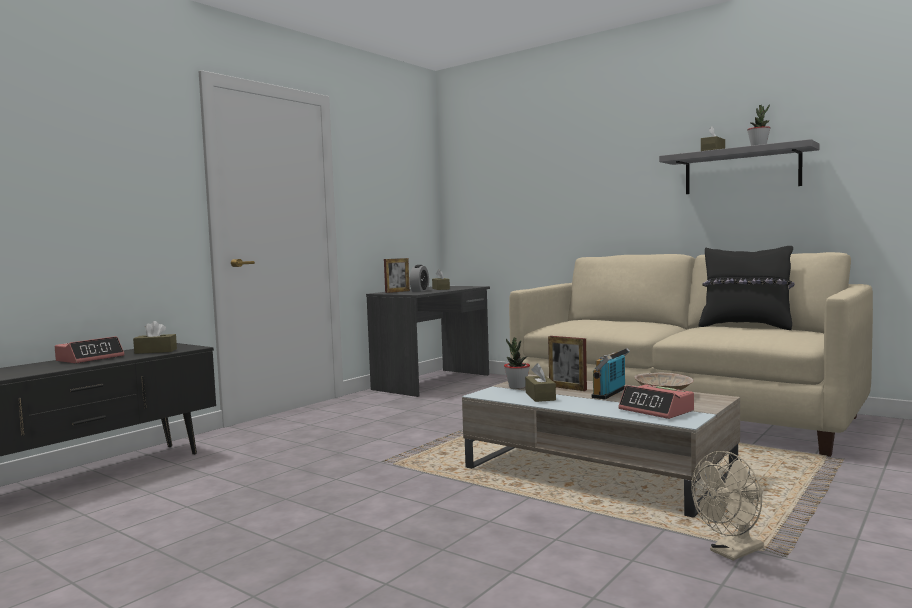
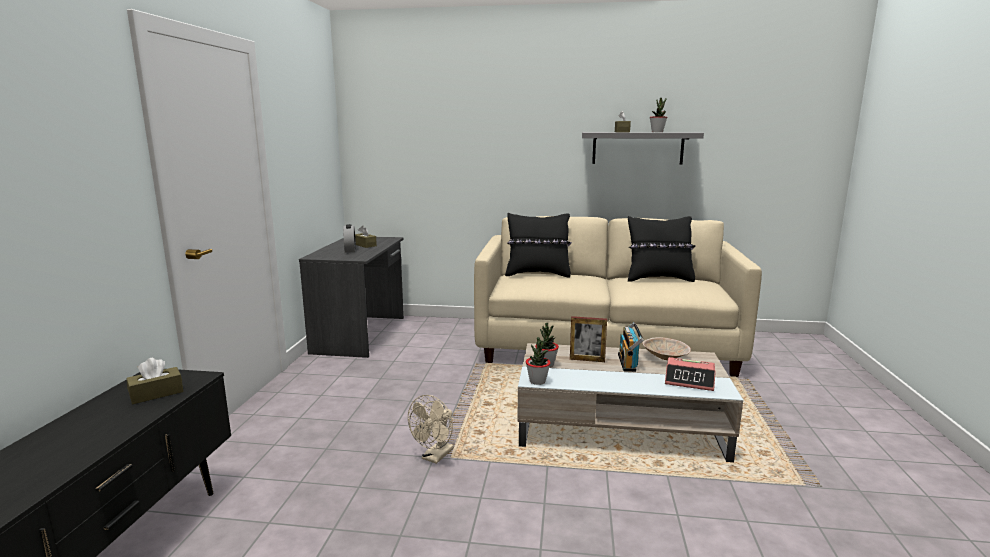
camera: 30 degrees left, 10 degrees up
(90, 358) = (80, 428): alarm clock -> none
(397, 291) = (328, 253): picture frame -> none
(486, 395) = (537, 381): none -> potted plant
(540, 396) = (583, 376): brown tissue box -> none
(601, 319) = (538, 274): none -> black pillow
(732, 553) = (790, 492): beige fan -> beige fan (435, 457)

